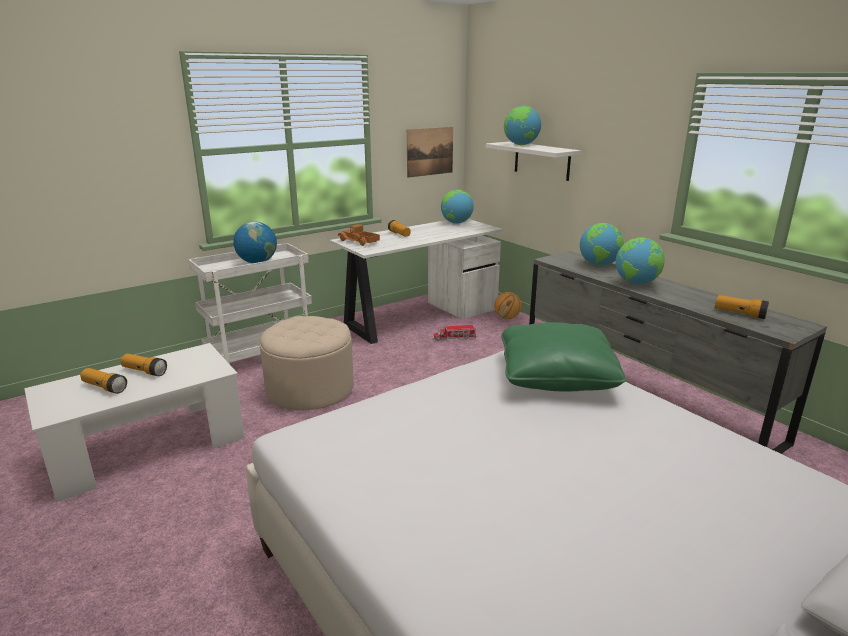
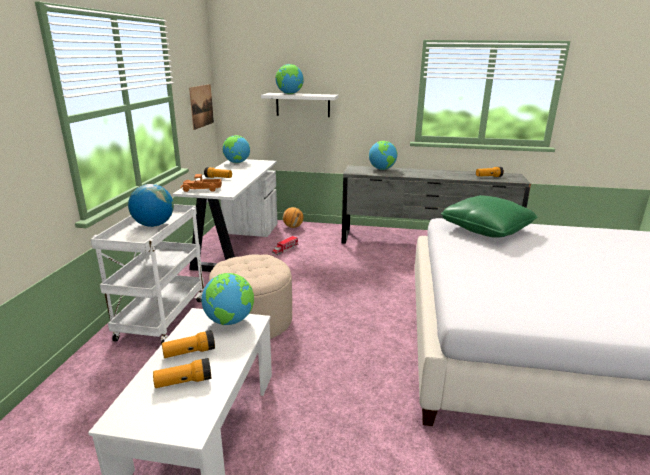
camera: 45 degrees left, 0 degrees up
(636, 283) = (421, 174): globe -> globe (230, 321)

